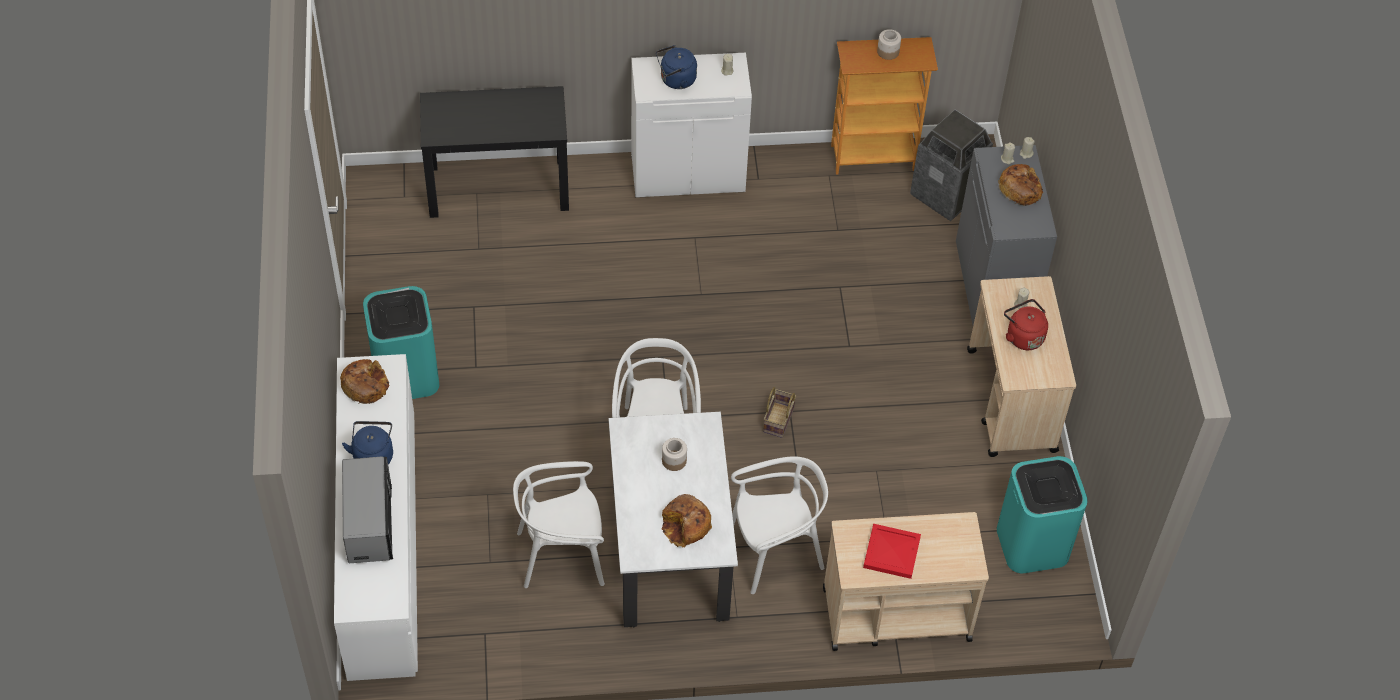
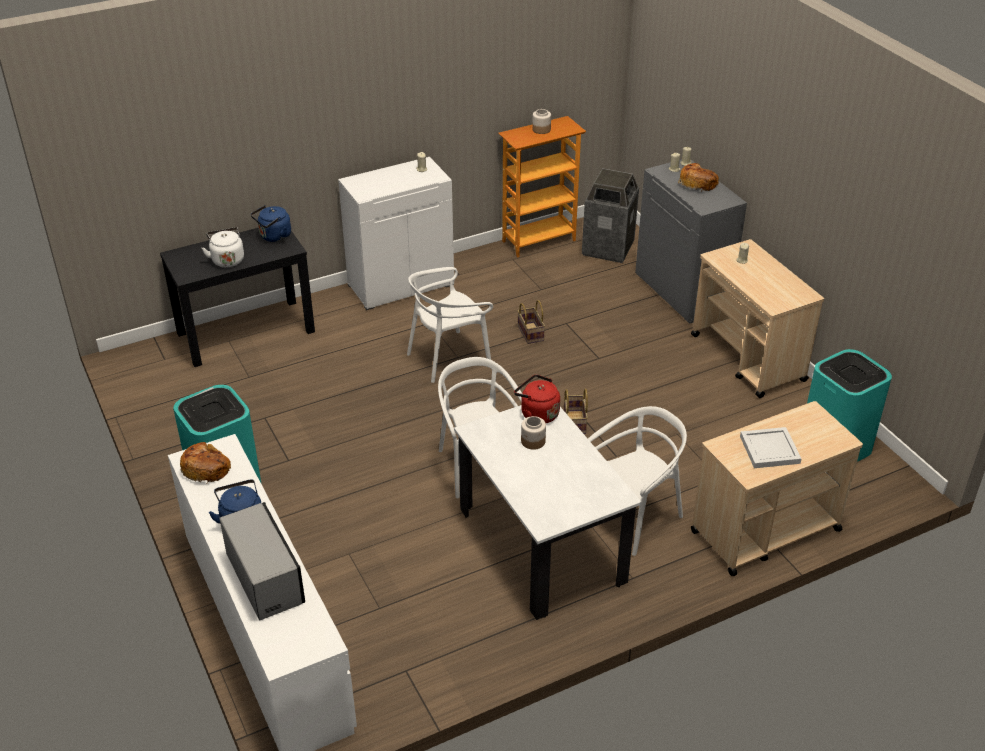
camera: 20 degrees left, 15 degrees down
(482, 125) = (227, 259): none -> white kettle
(561, 555) = (444, 580): white chair -> white chair (448, 358)
(676, 80) = (383, 183): blue kettle -> blue kettle (274, 237)
(686, 525) = (575, 486): bread -> none
(793, 287) = (529, 333): none -> basket
(892, 553) = (770, 450): red tray -> white tray
(1023, 336) = (759, 279): red kettle -> red kettle (537, 413)

